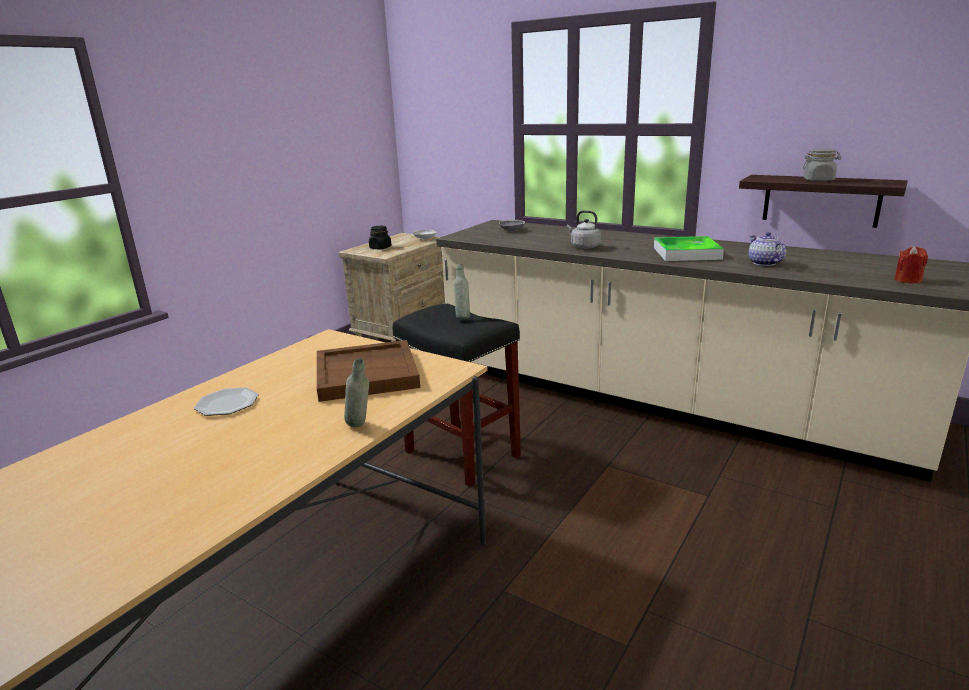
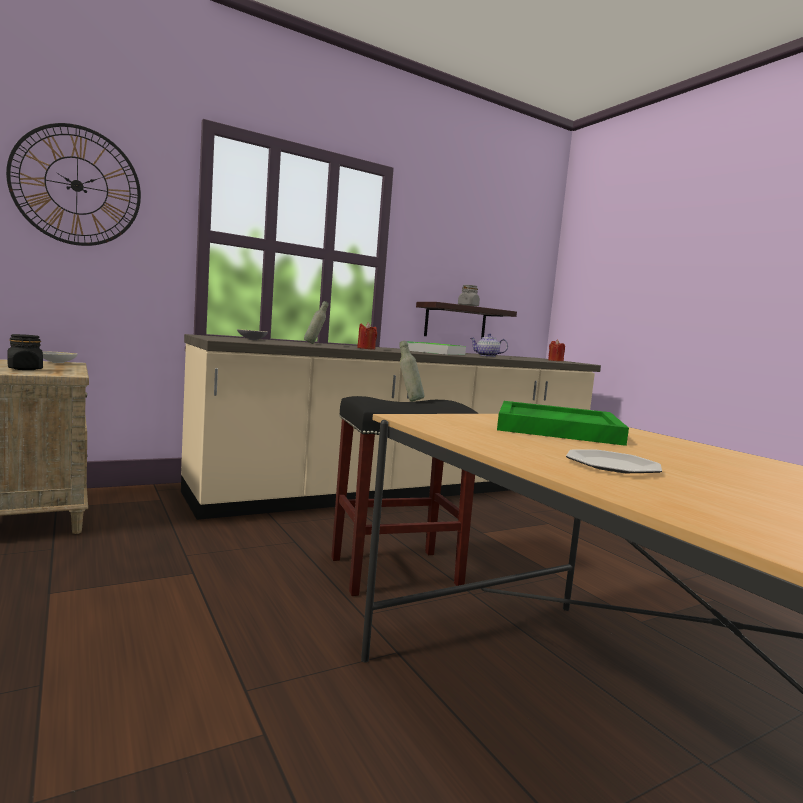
camera: 65 degrees left, 15 degrees down
(360, 427) = (702, 447): grey bottle -> grey bottle (314, 344)
(367, 374) = (555, 428): brown tray -> green tray
(439, 106) = (77, 186): none -> wall clock
(583, 247) = (366, 348): grey kettle -> red candle

